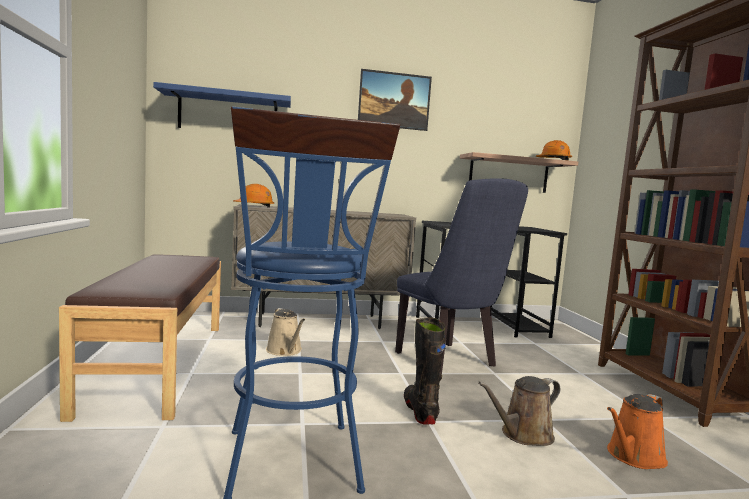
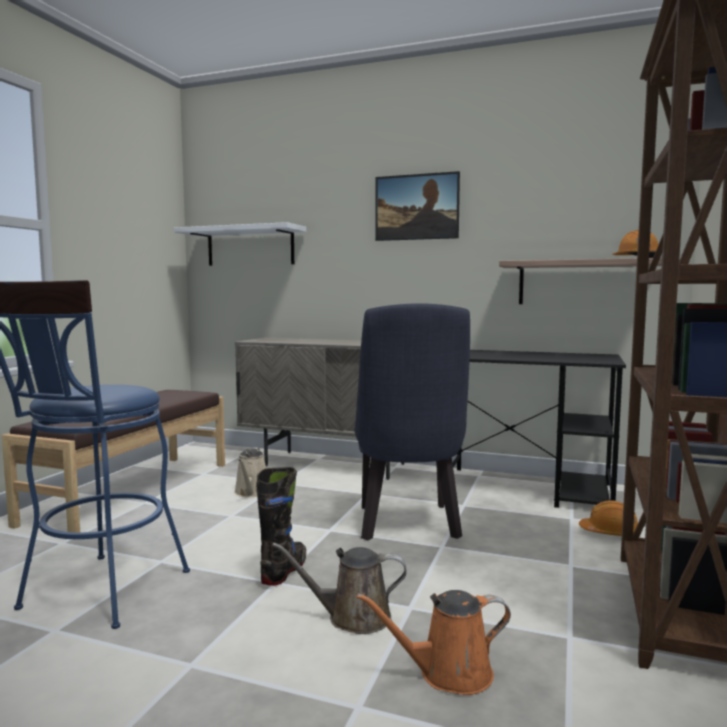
camera: 30 degrees right, 0 degrees up
(228, 114) = (250, 247): blue shelf -> white shelf
(254, 206) = (259, 340): orange hard hat -> orange hard hat (610, 533)

